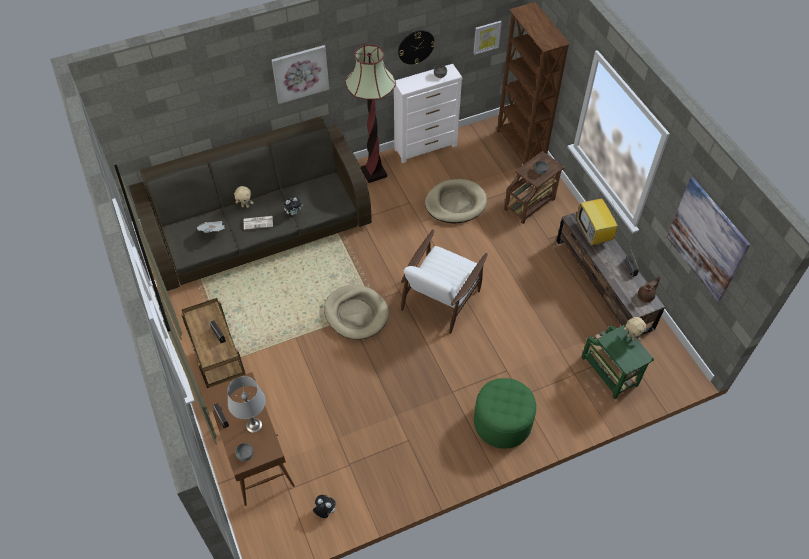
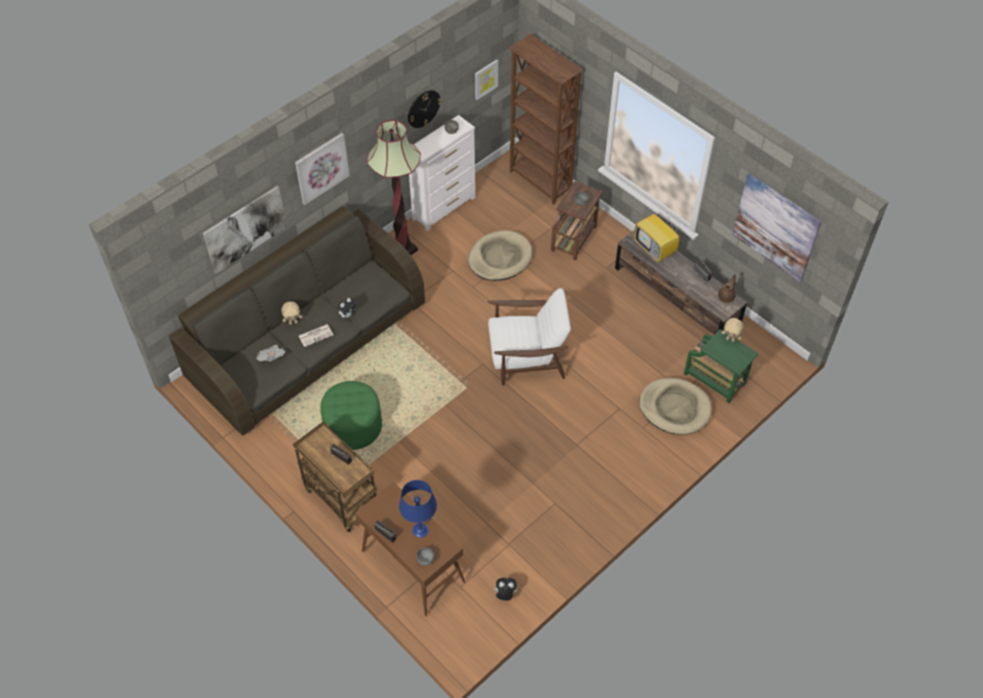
camera: 20 degrees left, 0 degrees up
(215, 109) = (245, 229): none -> picture
(254, 425) = (420, 530): grey table lamp -> blue table lamp
(356, 313) = (449, 398): beige dog bed -> beige dog bed (675, 408)
(441, 298) = (526, 357): white armchair -> white armchair turned 105 degrees counterclockwise
(502, 422) = (635, 458): green ottoman -> green ottoman (353, 426)

